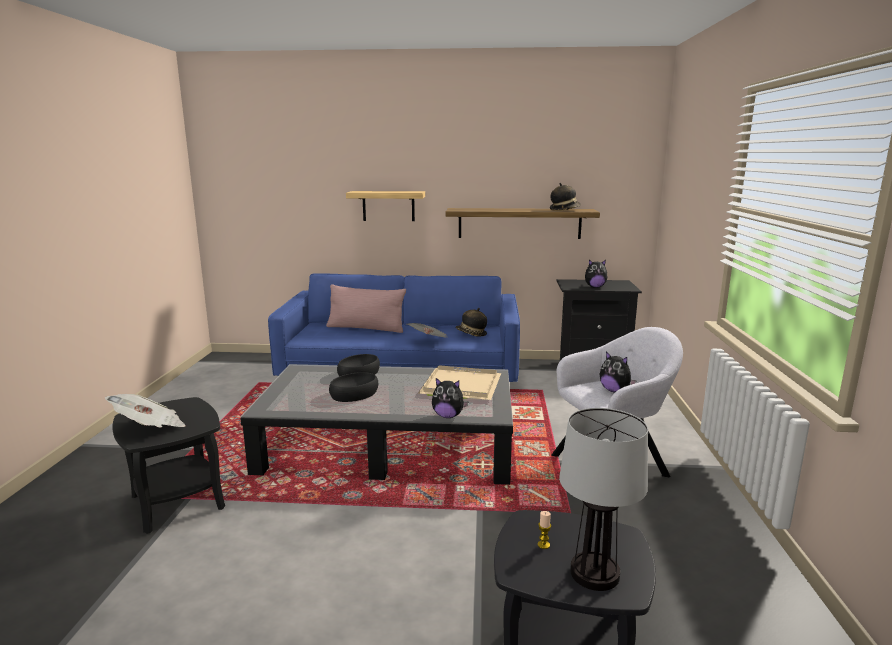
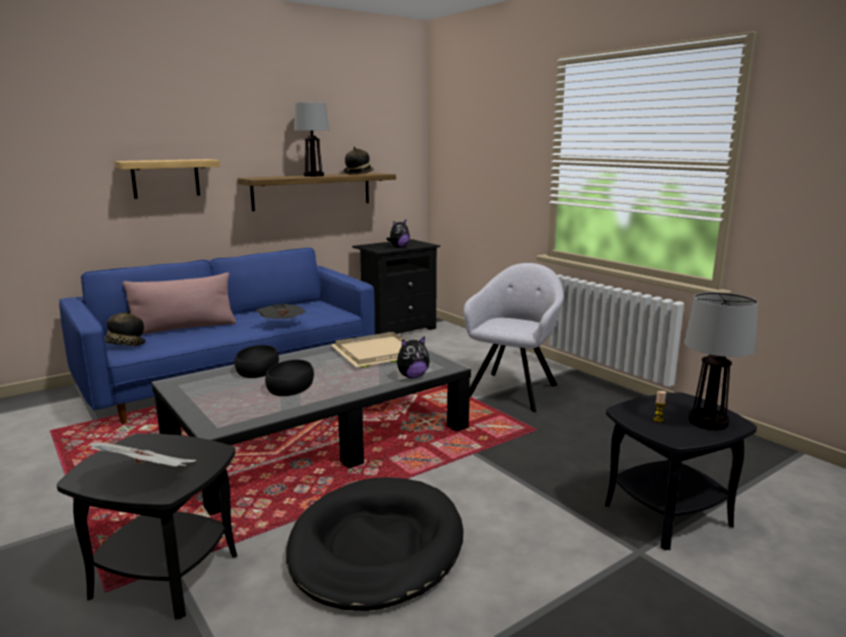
camera: 40 degrees left, 0 degrees up
(296, 549) = (376, 547): none -> black dog bed
(471, 334) = (310, 311): hat -> hat (124, 345)
(513, 209) = (313, 176): none -> table lamp
(615, 390) = (513, 322): plush toy -> none

